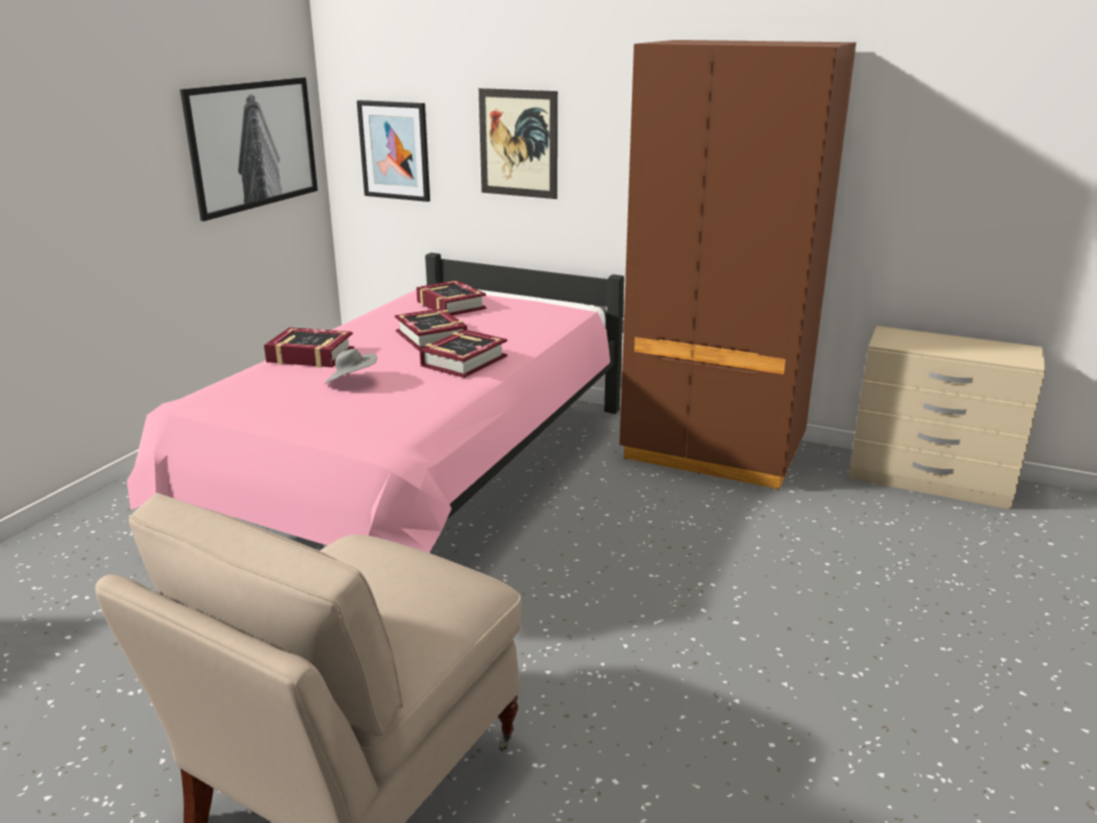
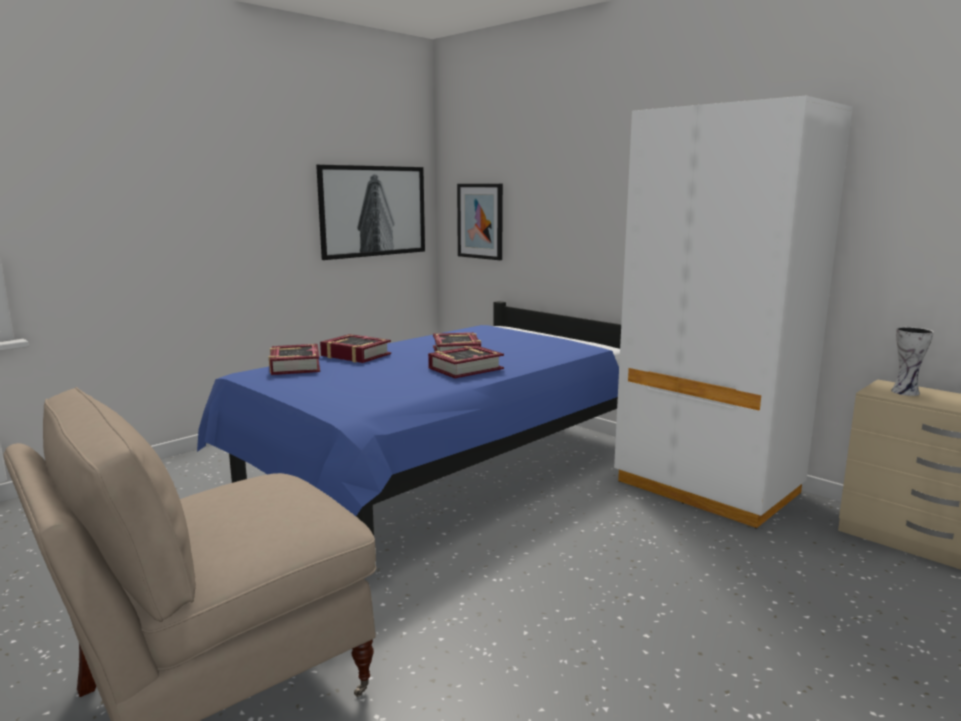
camera: 20 degrees right, 10 degrees down
(351, 382) = (367, 372): grey hat -> none
(421, 476) = (438, 470): pink bed -> blue bed
(450, 305) = (491, 336): book -> book (295, 366)
(518, 143) = (566, 212): picture -> none
(713, 451) = (707, 487): brown wardrobe -> white wardrobe
(909, 339) = (906, 392): none -> vase

